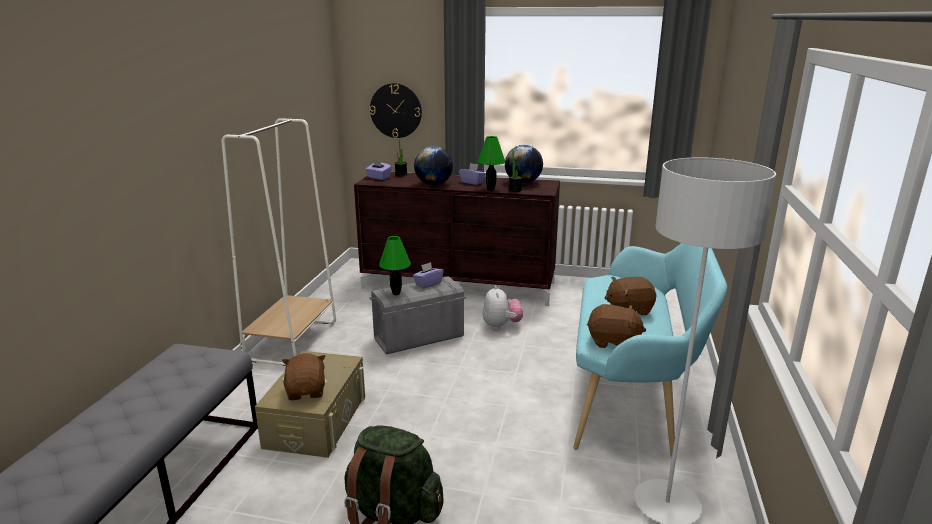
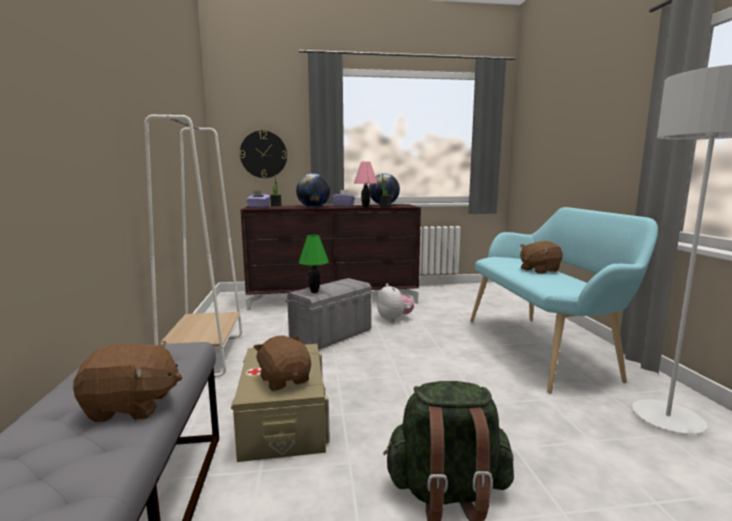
camera: 20 degrees left, 10 degrees down
(428, 284) = (336, 283): purple tissue box -> none
(491, 189) = (365, 207): green table lamp -> pink table lamp
(613, 342) = (563, 286): brown plush toy -> brown plush toy (132, 406)

